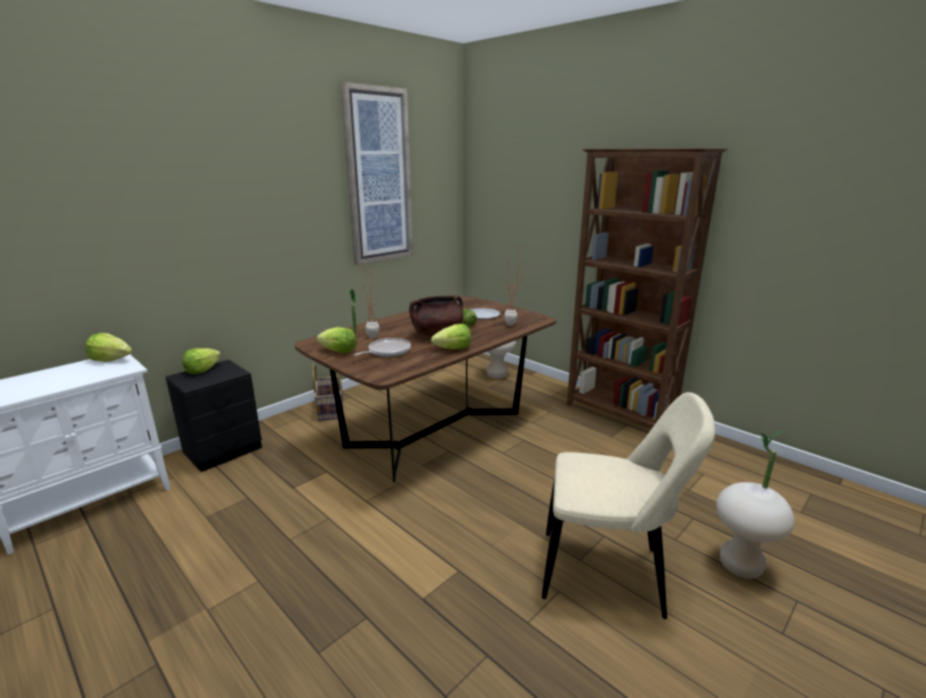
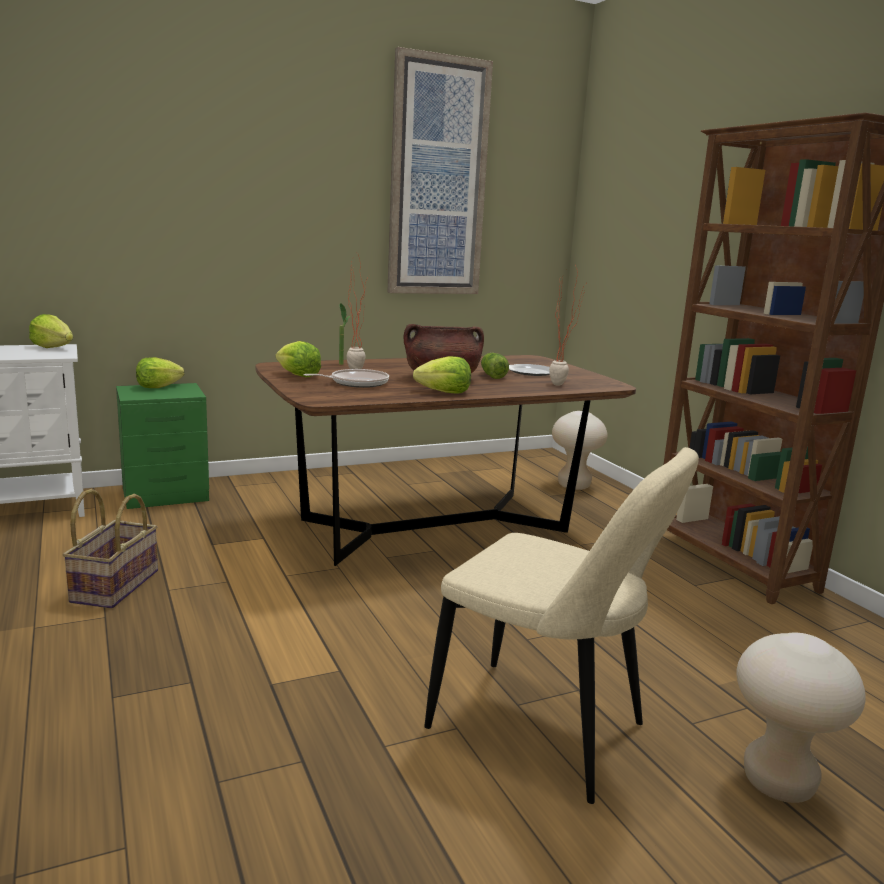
camera: 20 degrees right, 5 degrees down
(225, 450) = (167, 495): black nightstand -> green nightstand
(330, 409) = (317, 480): basket -> basket (114, 586)
(759, 486) = (810, 637): potted plant -> none

